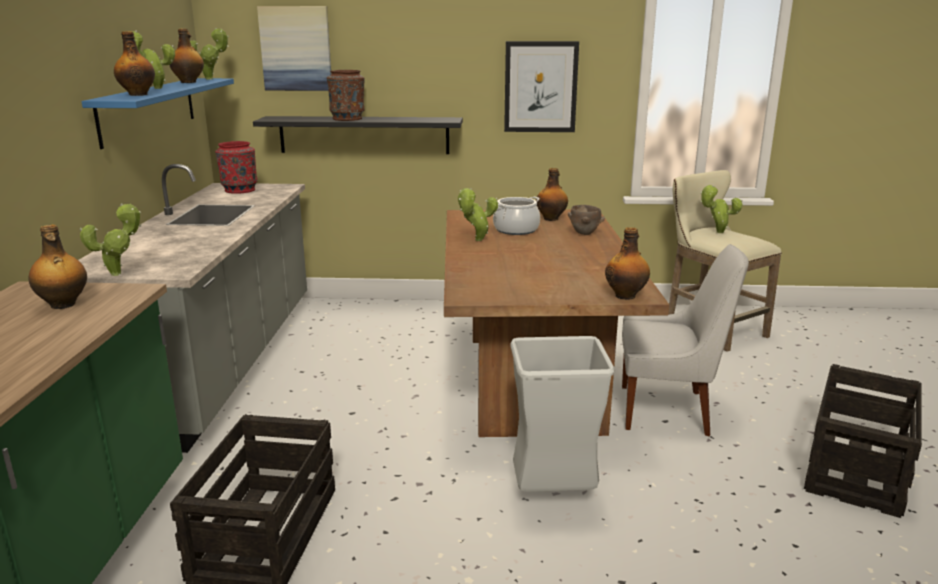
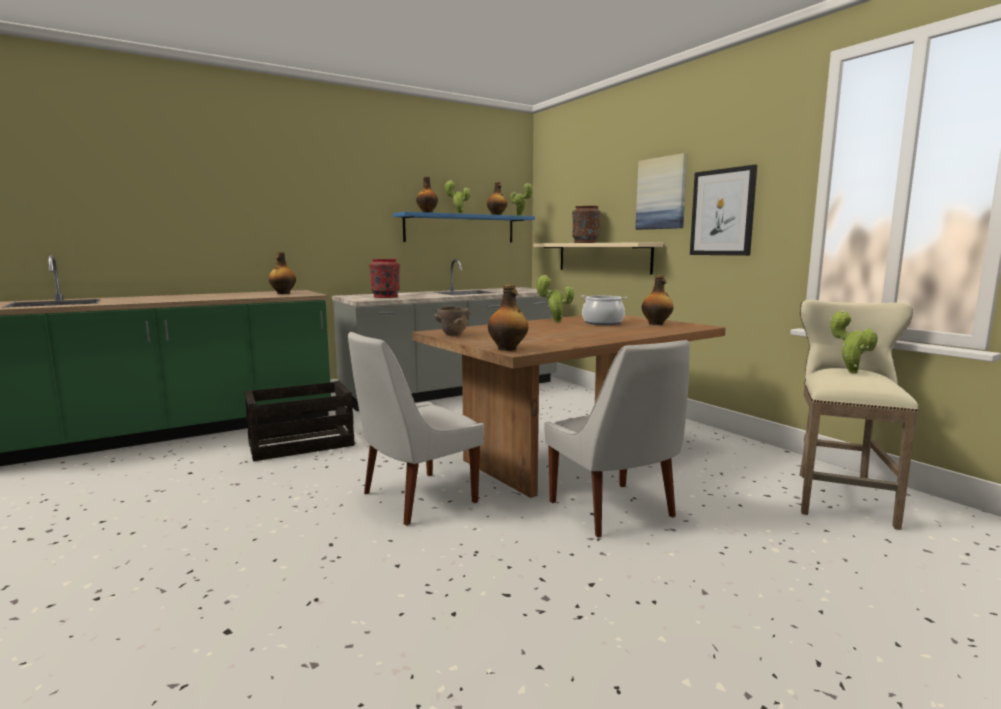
camera: 55 degrees right, 10 degrees down
(120, 273) = (350, 297): potted plant -> none
(239, 190) = (519, 289): red vase -> red vase (385, 296)
(296, 48) = (573, 194): picture -> picture (661, 193)
(364, 135) = (603, 257): black shelf -> beige shelf
(552, 497) = (415, 499): grey trash can -> white chair
(584, 234) = (640, 331): brown bowl -> brown bowl (453, 335)
(857, 469) = (662, 634): crate -> none

